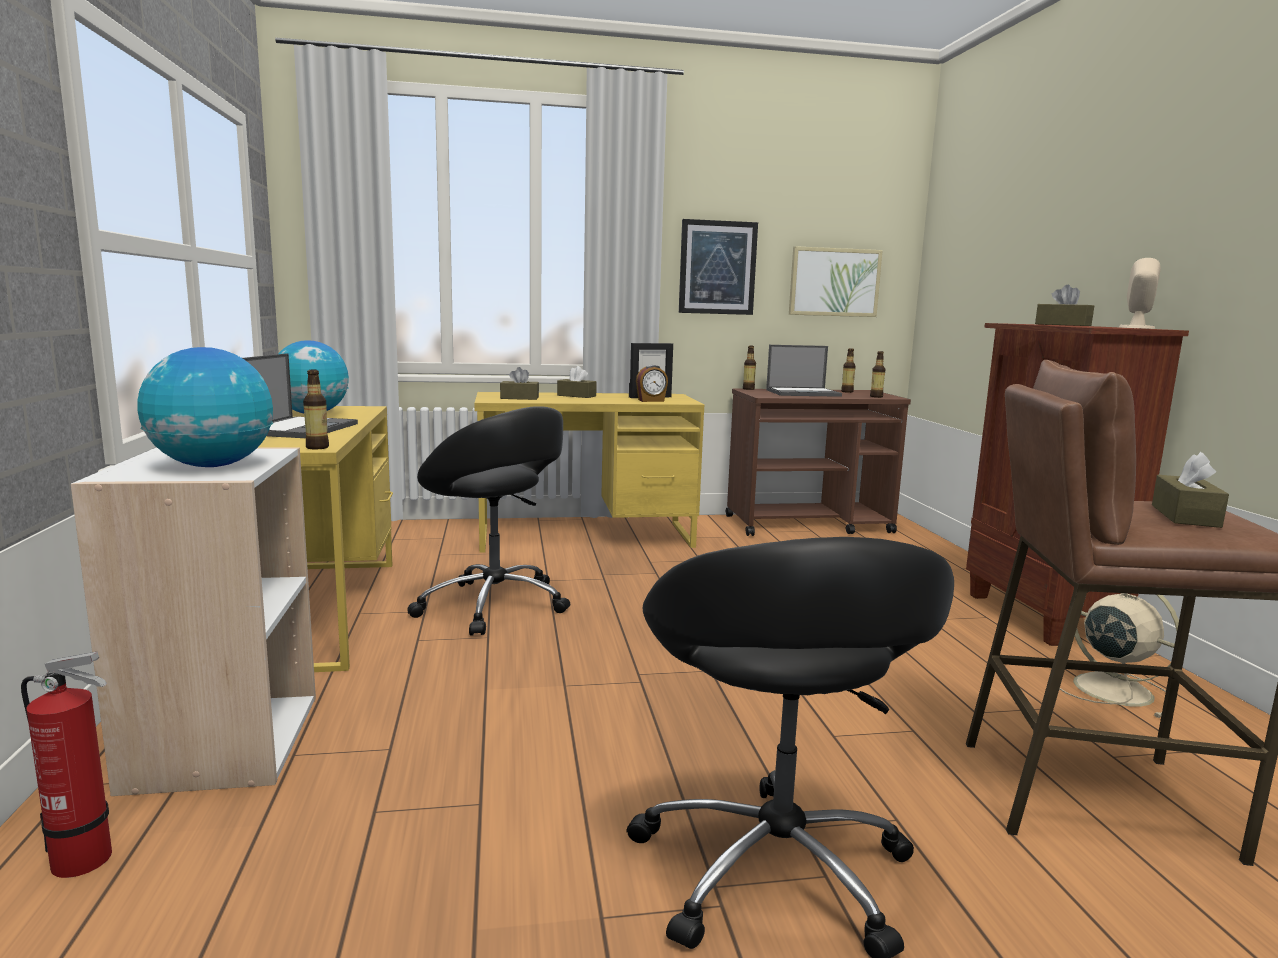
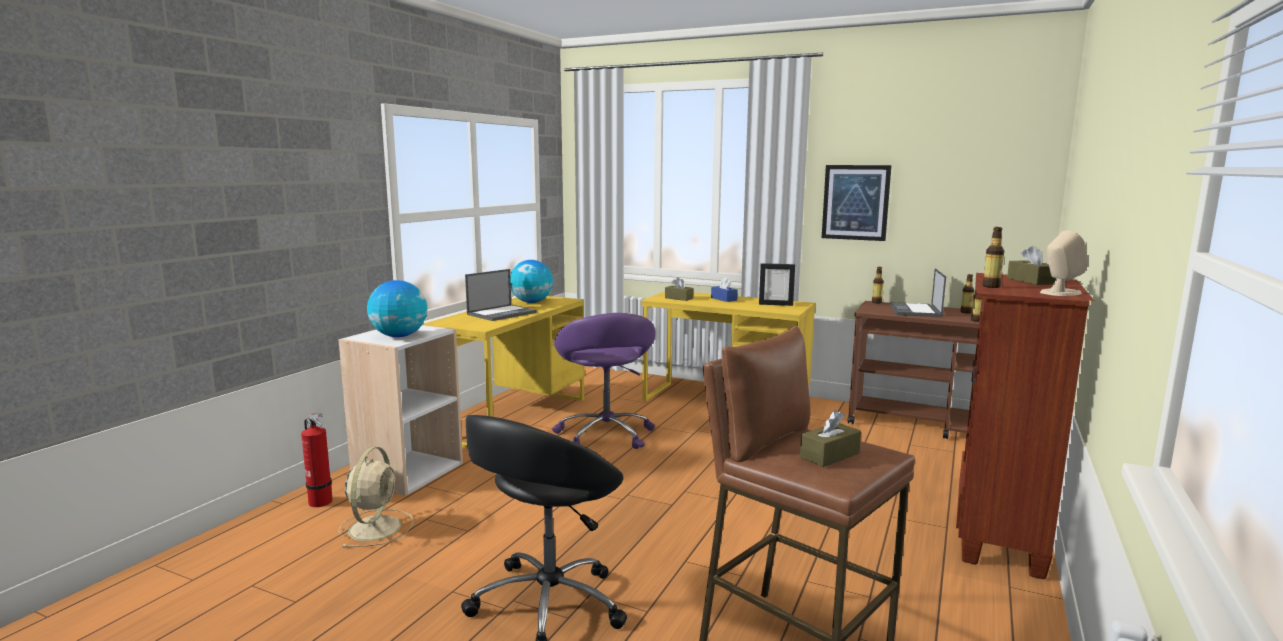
camera: 35 degrees right, 0 degrees up
(317, 447) = (483, 327): bottle -> bottle (991, 286)
(495, 606) = (605, 436): black office chair -> purple office chair
(576, 396) = (724, 299): brown tissue box -> blue tissue box
(651, 401) = (766, 308): alarm clock -> none
(803, 393) = (915, 310): laptop -> laptop turned 75 degrees clockwise
(834, 282) = (966, 214): picture -> none
(1109, 688) = (953, 602): beige fan -> beige fan (376, 527)

